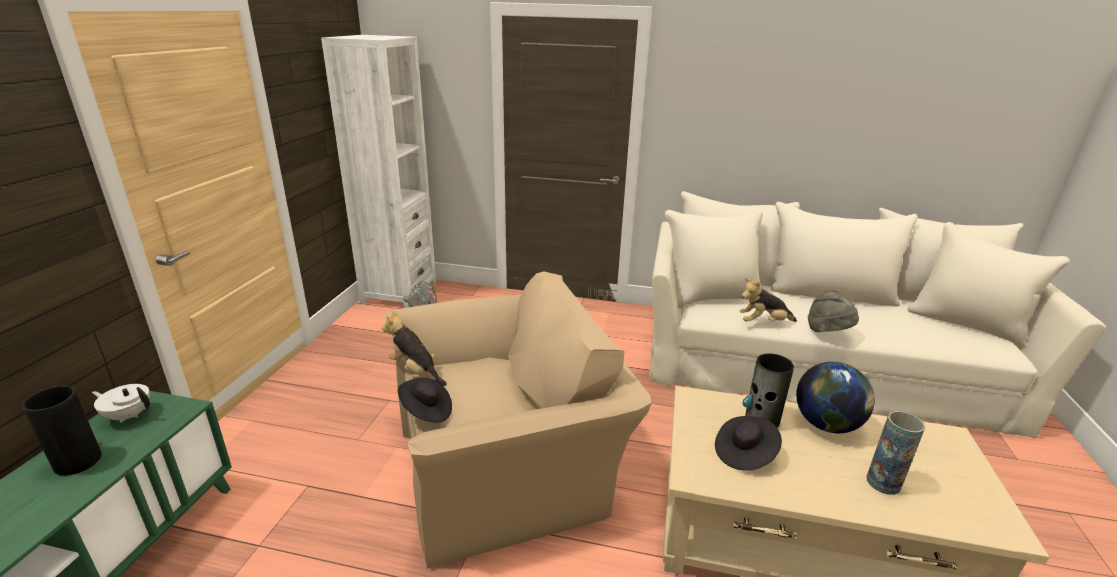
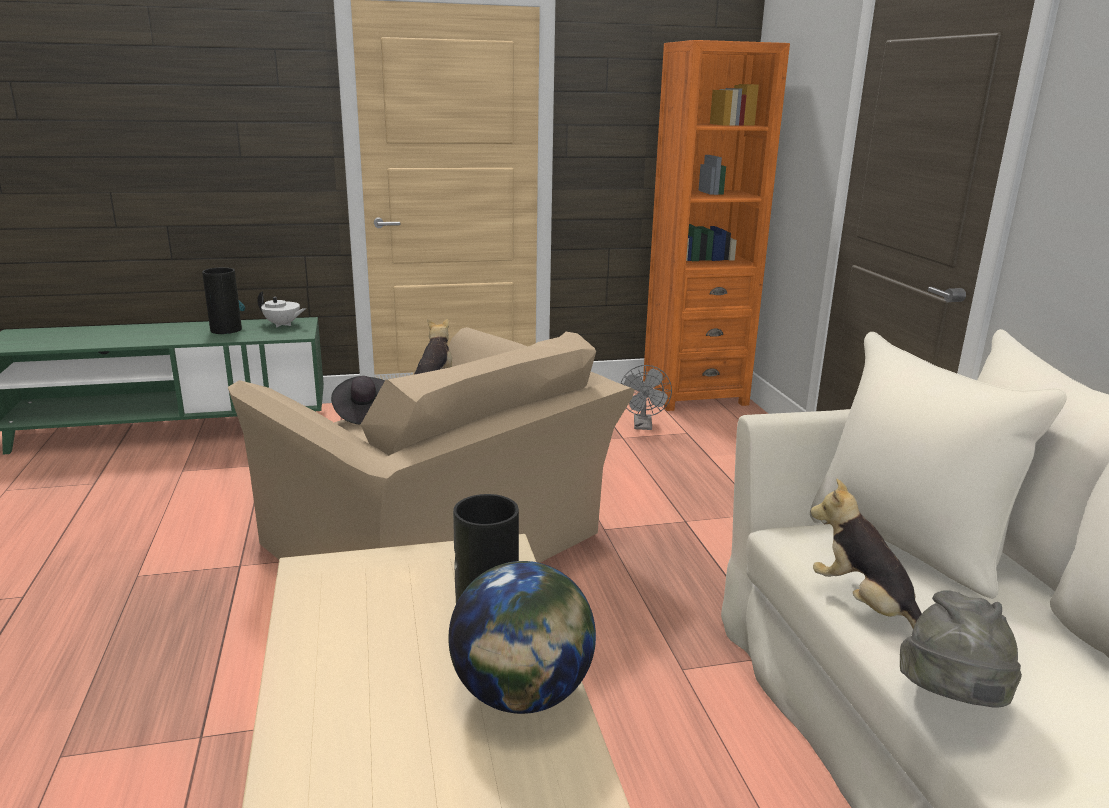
camera: 65 degrees right, 5 degrees down
(129, 415) = (282, 325): white teapot -> white teapot turned 120 degrees clockwise
(399, 292) = (694, 395): white bookcase -> orange bookcase
(744, 453) = (382, 608): black hat -> none
(883, 482) = (372, 771): vase -> none

